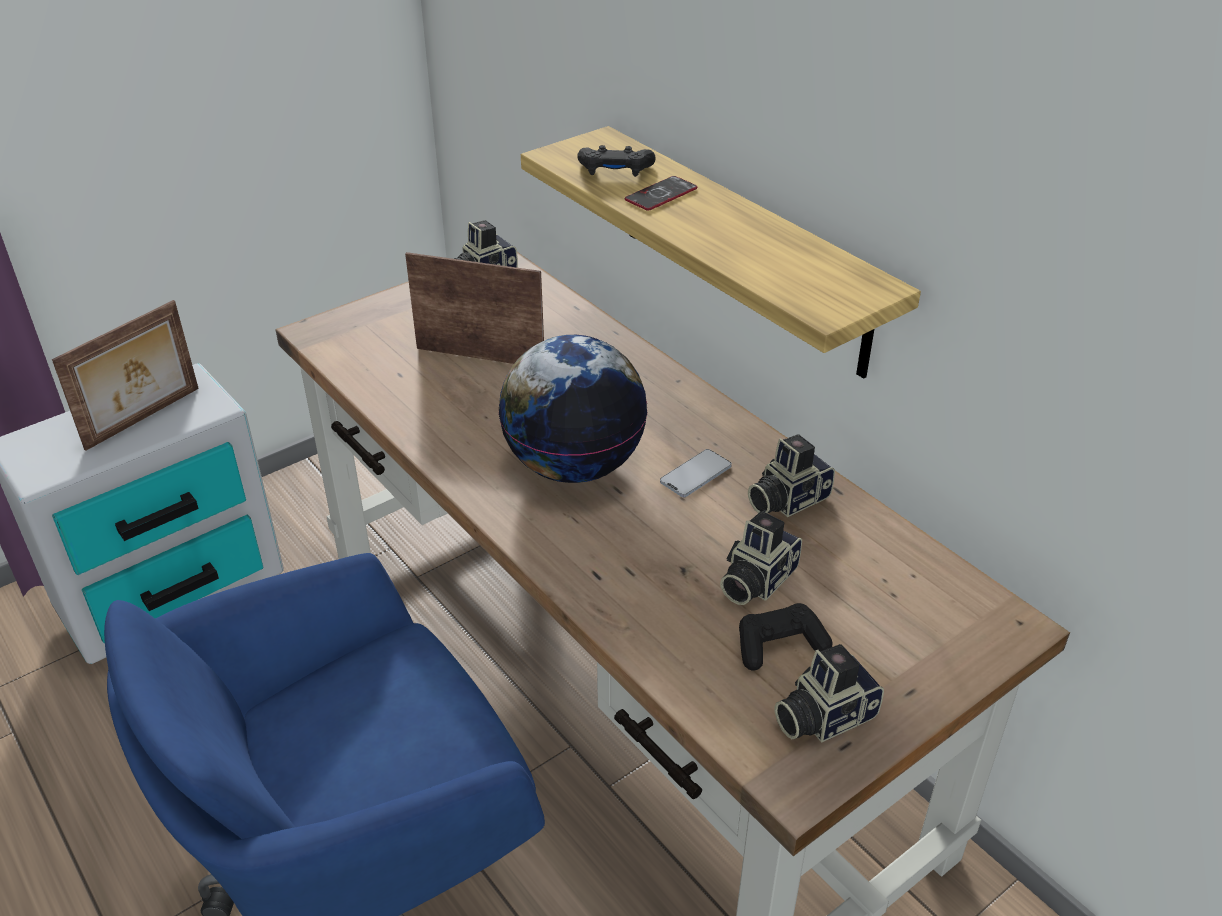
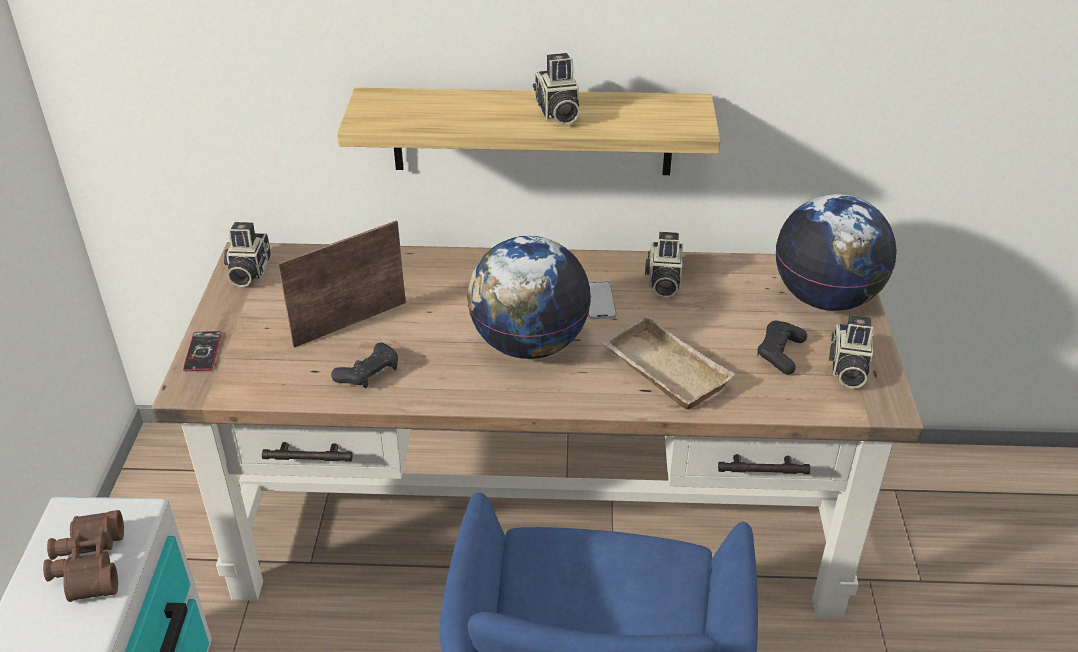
camera: 50 degrees left, 0 degrees up
(144, 419) = (87, 566): picture frame -> brown binoculars
(615, 171) = (425, 113): black game controller -> black game controller (368, 373)
(639, 571) = (661, 371): none -> beige tray
(661, 195) = (483, 113): phone -> phone (203, 352)
(755, 580) = (718, 332): camera -> camera (557, 112)
(932, 636) = (826, 298): none -> globe

